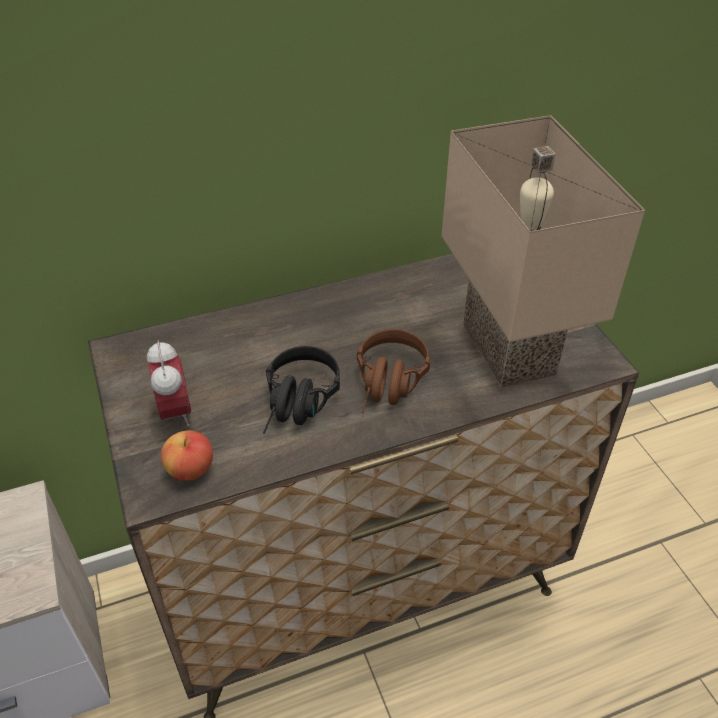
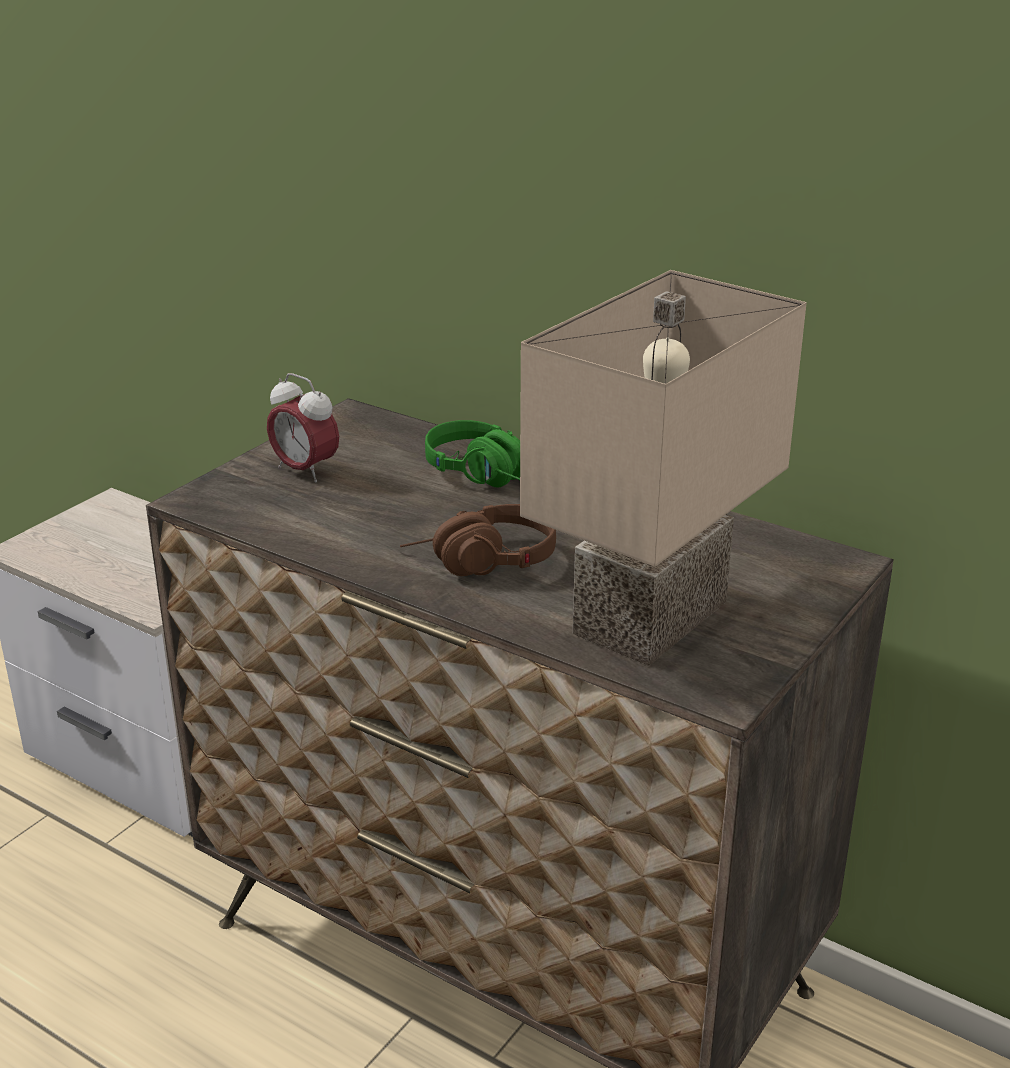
camera: 55 degrees right, 15 degrees down
(175, 412) = (305, 471): alarm clock -> alarm clock turned 90 degrees clockwise
(190, 469) = (242, 505): apple -> none
(280, 330) = (487, 476): none -> green headphones
(298, 405) = (388, 525): black headphones -> none

